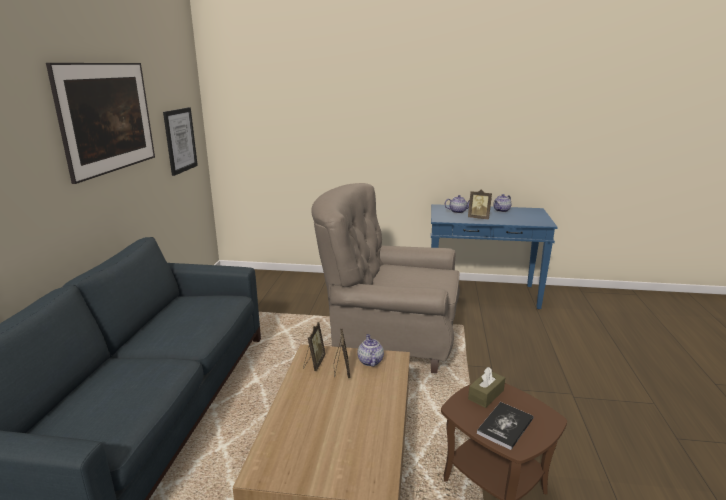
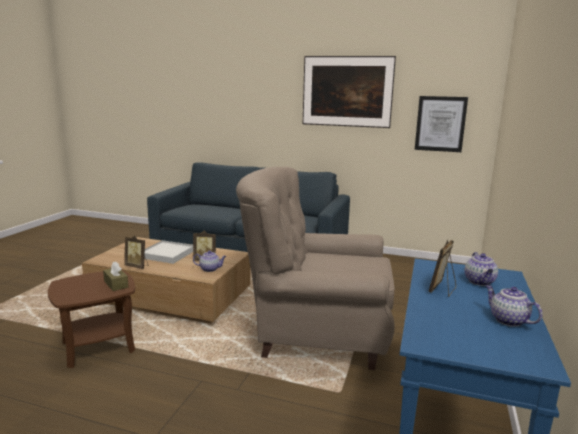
camera: 100 degrees right, 5 degrees down
(314, 363) = (221, 254): picture frame -> picture frame (137, 266)
(326, 411) = (167, 254): none -> white tray
(388, 340) = (315, 334): beige armchair -> beige armchair turned 105 degrees counterclockwise
(505, 426) = (81, 283): book -> none

